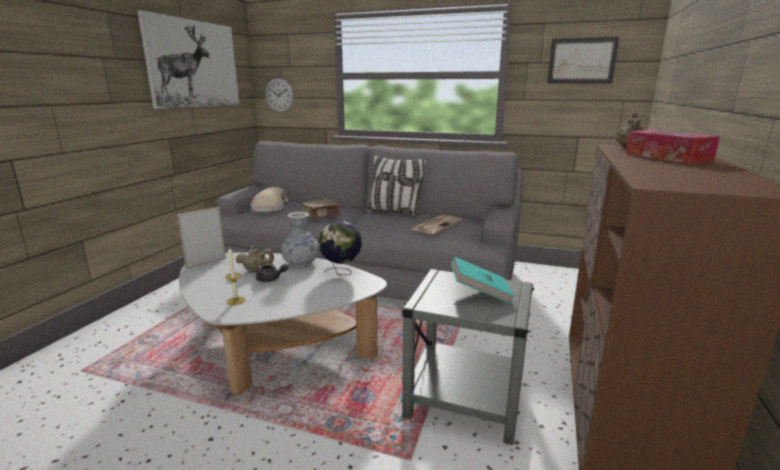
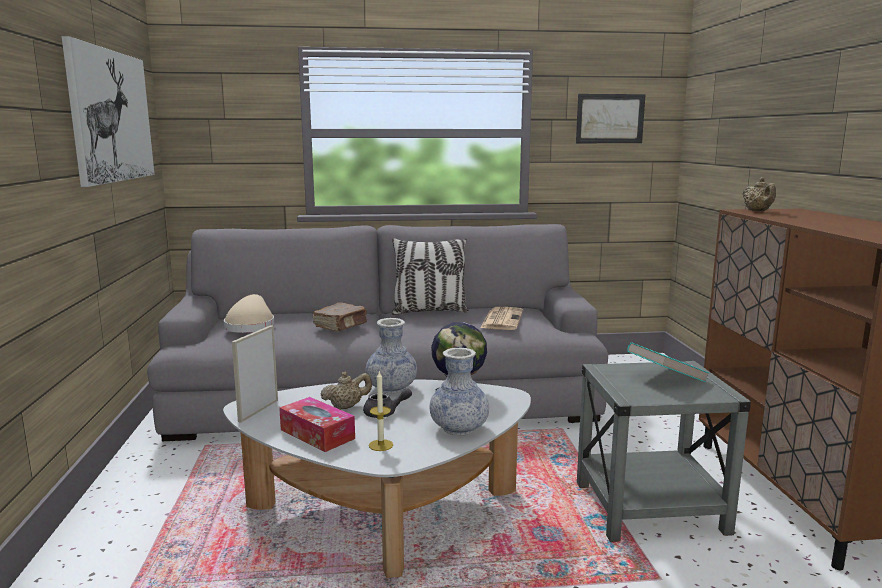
camera: 25 degrees left, 5 degrees down
(279, 95) = (206, 160): wall clock -> none
(299, 300) = (459, 428): none -> vase
(667, 157) = (816, 218): tissue box -> tissue box (317, 434)

